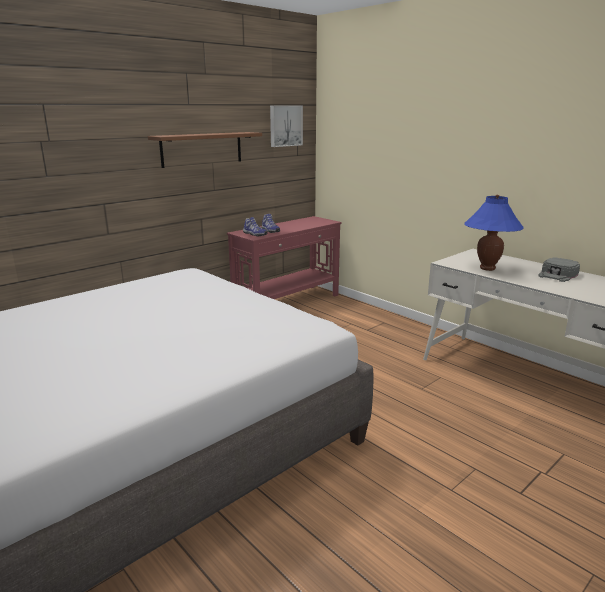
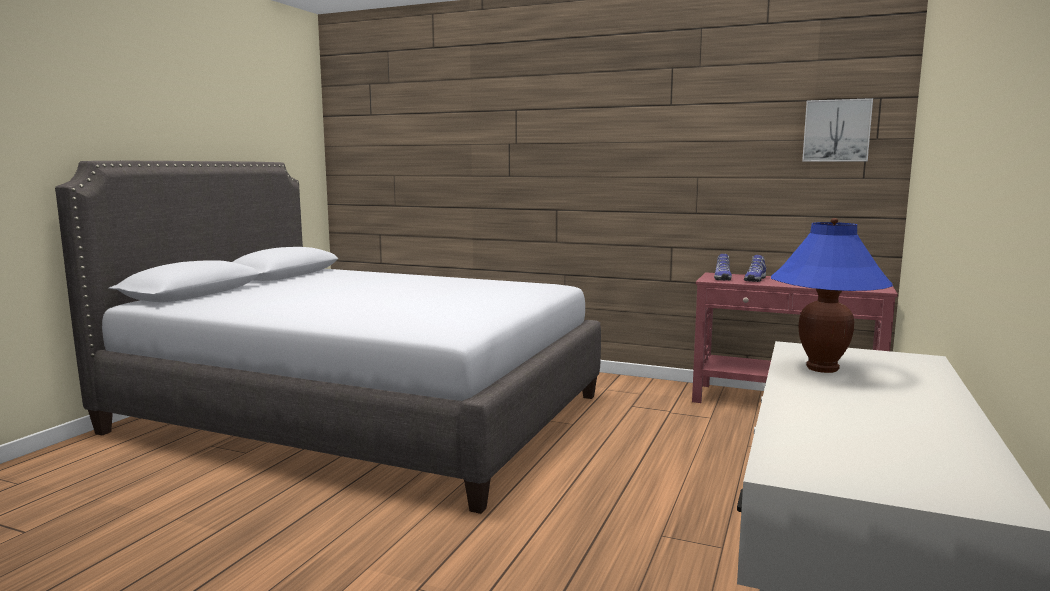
camera: 65 degrees right, 10 degrees down
(202, 149) = (681, 159): brown shelf -> none
(558, 274) = (909, 414): grey cap -> none

